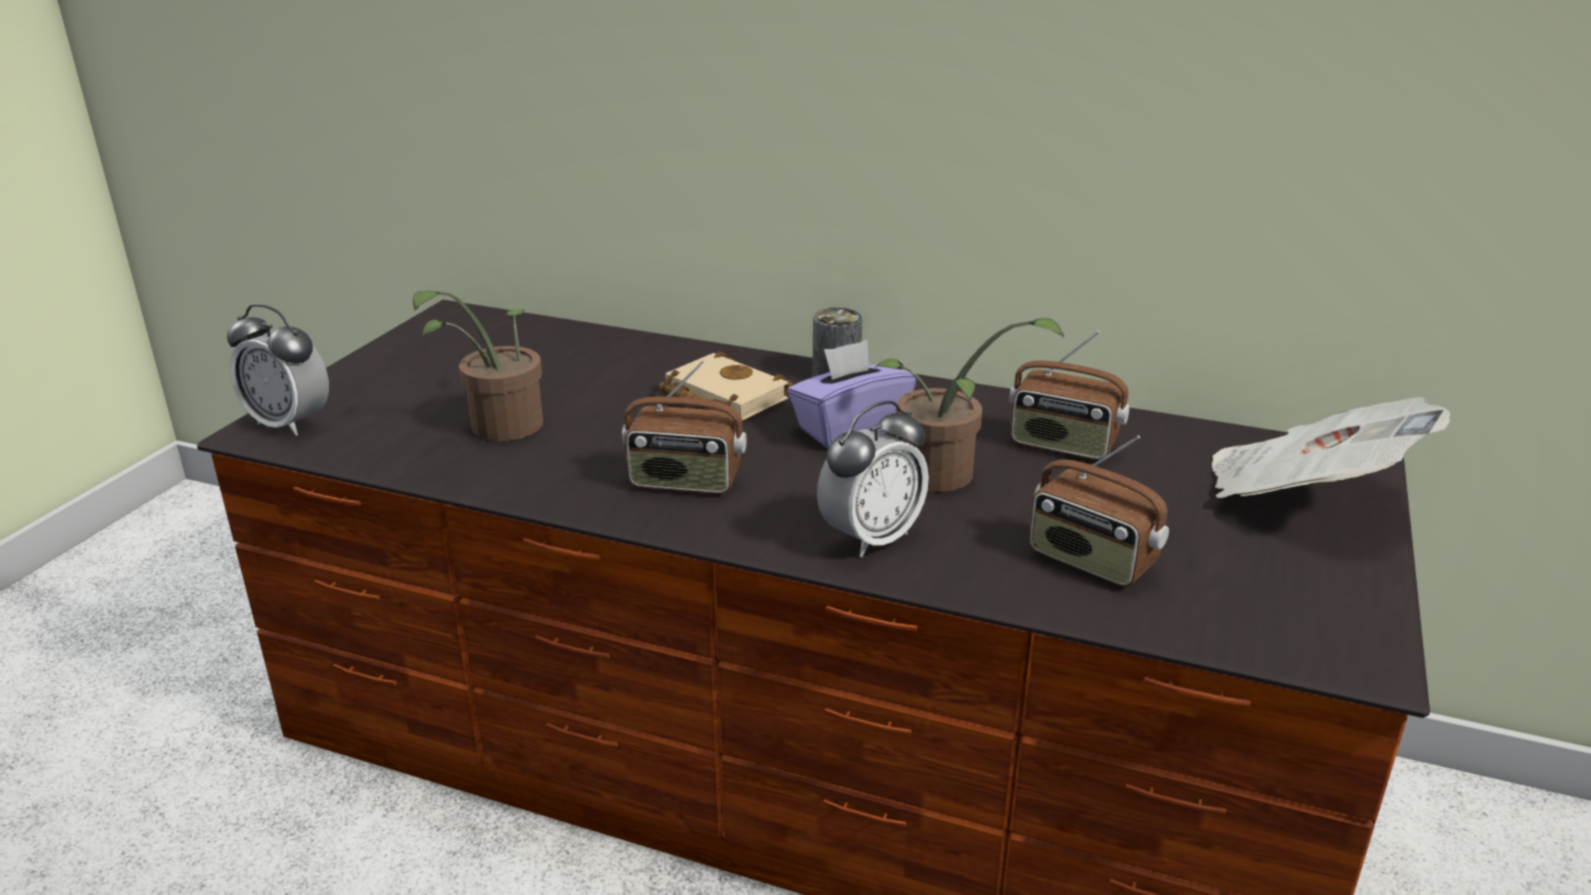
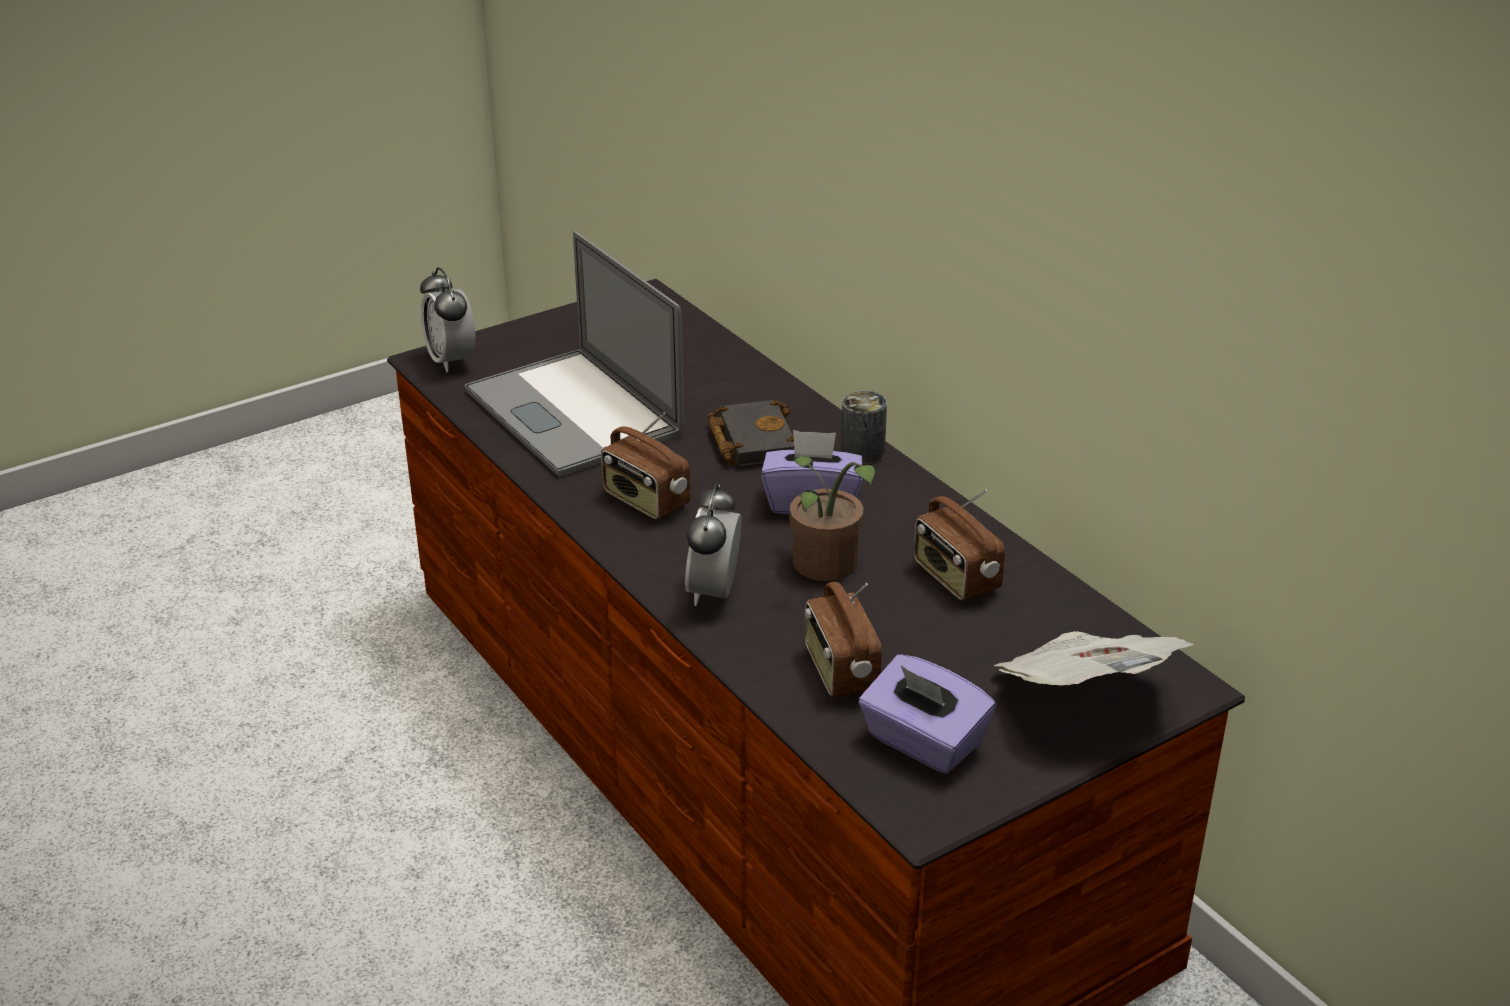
camera: 35 degrees right, 5 degrees up
(498, 429) = (573, 412): potted plant -> laptop
(720, 397) = (752, 440): beige book -> black book
(871, 538) = (714, 592): alarm clock -> alarm clock turned 105 degrees clockwise
(1256, 593) = (923, 743): none -> purple tissue box

